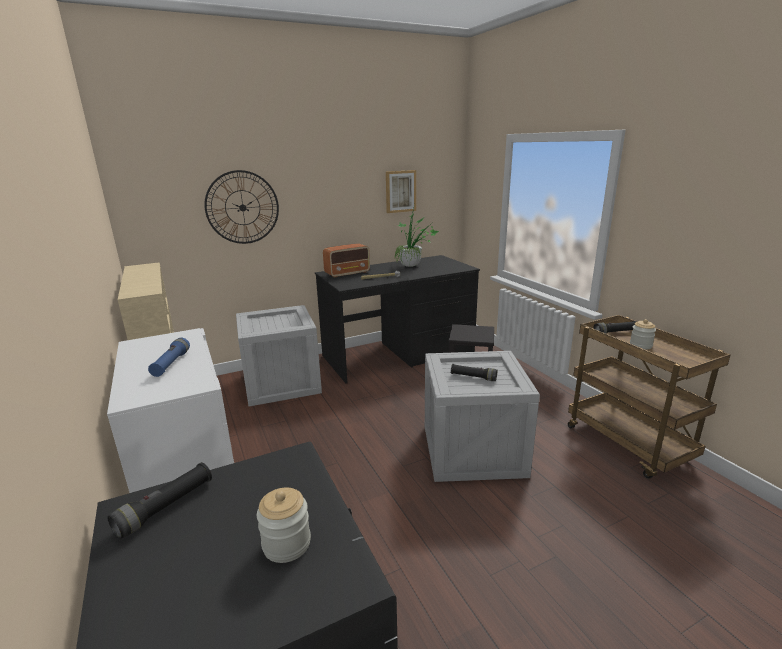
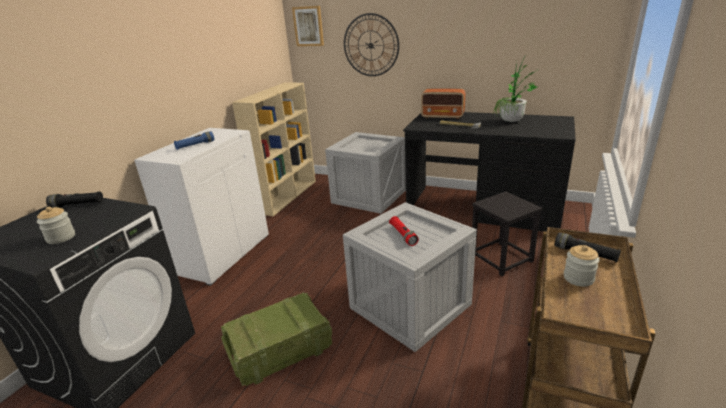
camera: 50 degrees right, 5 degrees up
(400, 191) = (529, 37): picture -> picture (308, 26)
(444, 559) = (278, 351): none -> crate
(473, 377) = (403, 235): black flashlight -> red flashlight

